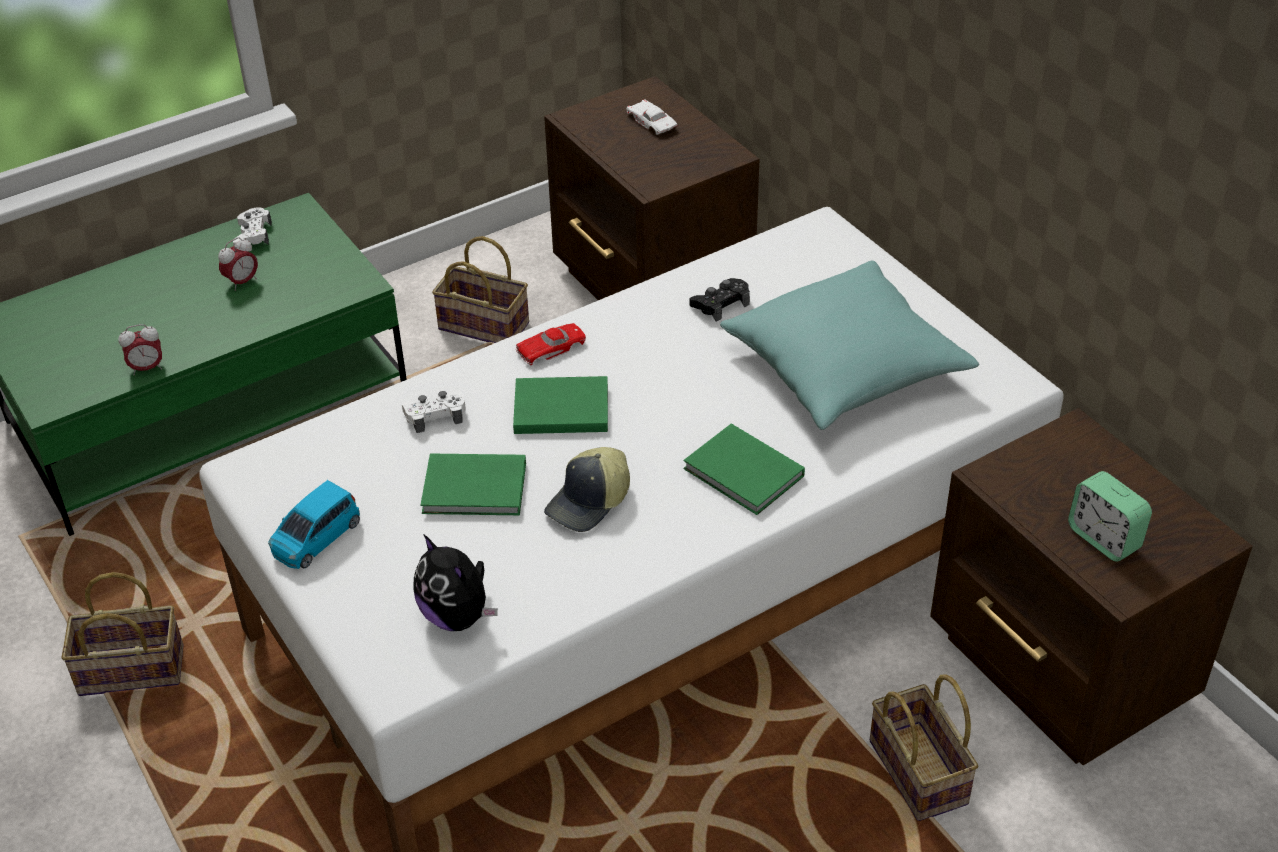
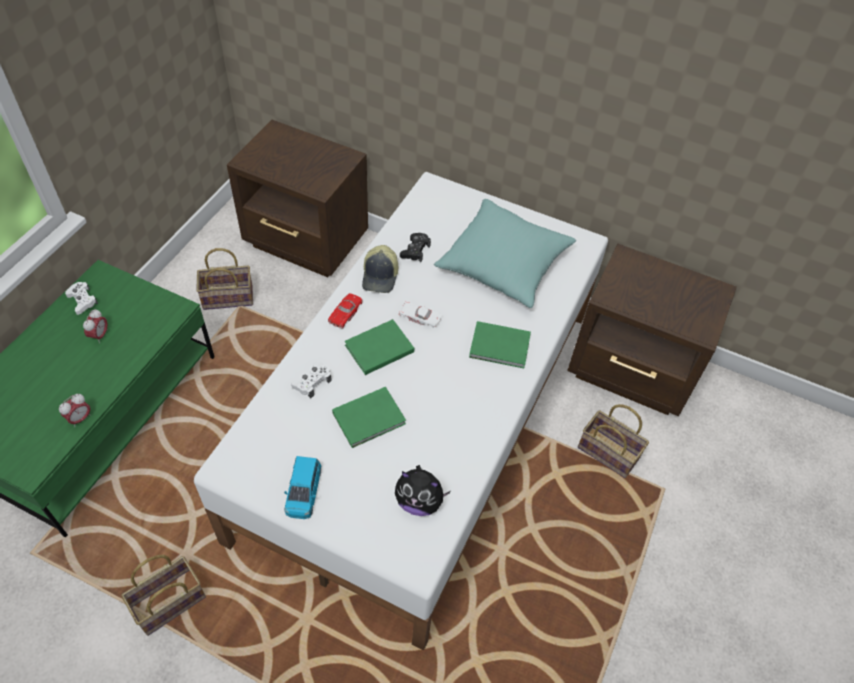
camera: 35 degrees left, 10 degrees up
(590, 502) = (436, 399): cap -> cap (381, 276)
(652, 121) = (291, 149): white toy car -> white toy car (420, 316)
(1104, 538) = (677, 310): alarm clock -> none

